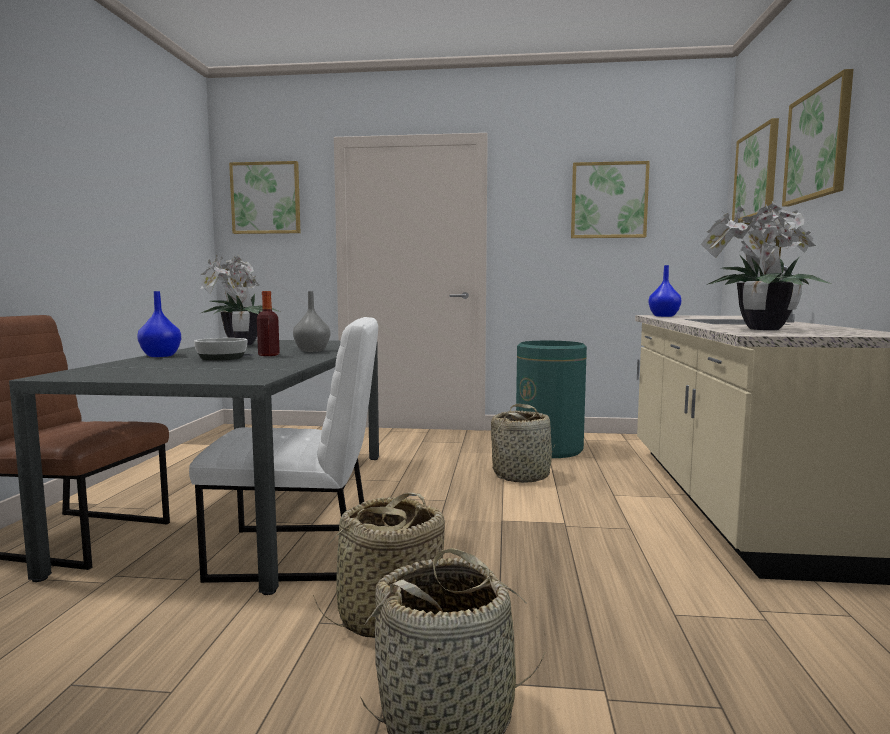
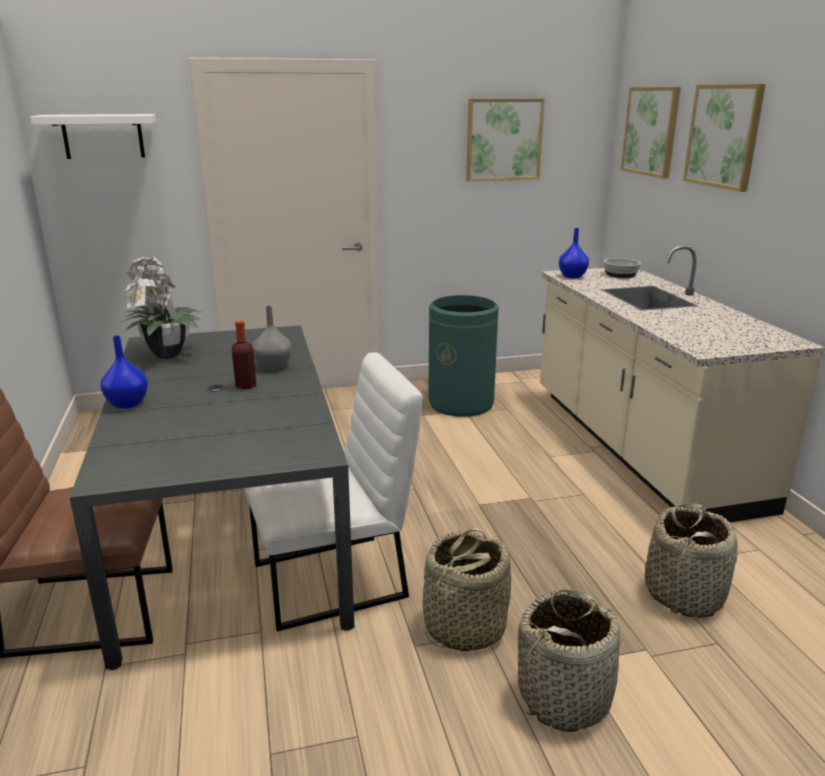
camera: 20 degrees left, 15 degrees up
(222, 358) = (208, 401): bowl -> bowl (621, 274)
(266, 198) = (103, 136): picture -> white shelf
(522, 475) = (459, 444): basket -> basket (684, 594)
(759, 329) = (693, 330): potted plant -> none

